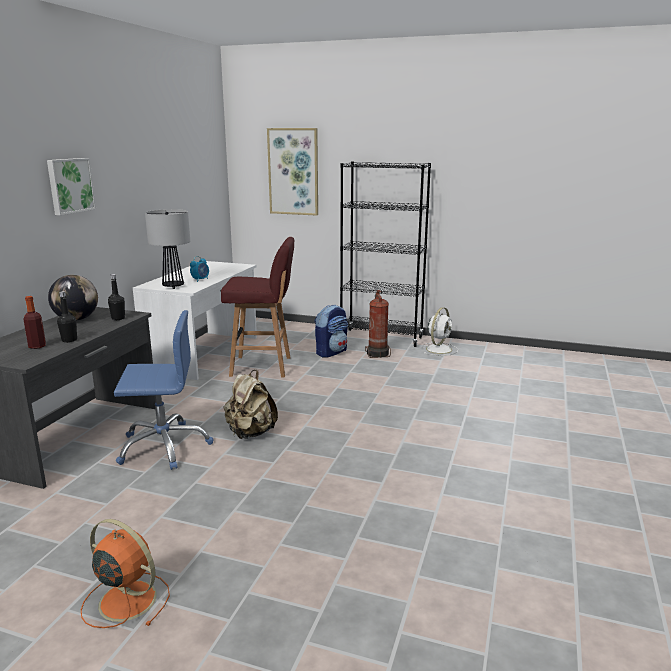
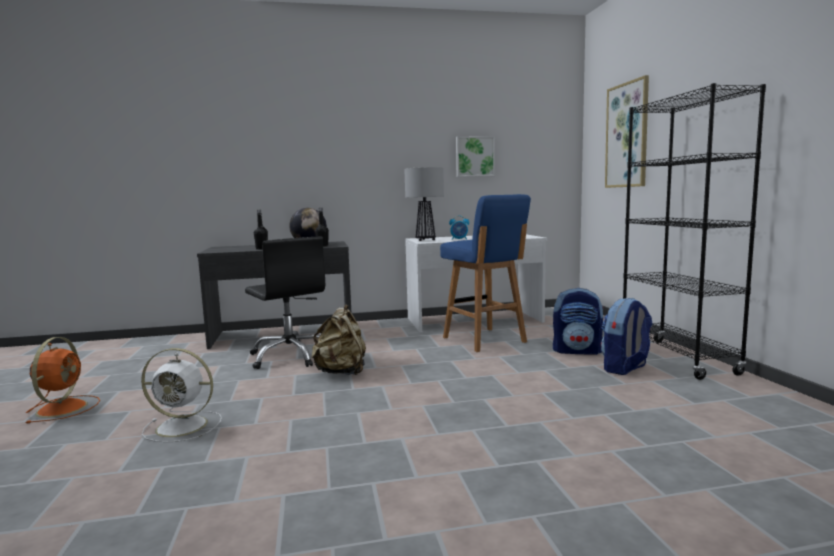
camera: 60 degrees right, 10 degrees down
(37, 346) = (243, 248): bottle -> none
(70, 185) = (344, 143): picture -> picture (474, 156)
(164, 446) = (290, 356): blue office chair -> black office chair
(263, 367) = (485, 340): red stool -> blue stool
(378, 353) = (625, 368): fire extinguisher -> backpack
(439, 349) = (731, 393): white fan -> white fan (184, 426)

